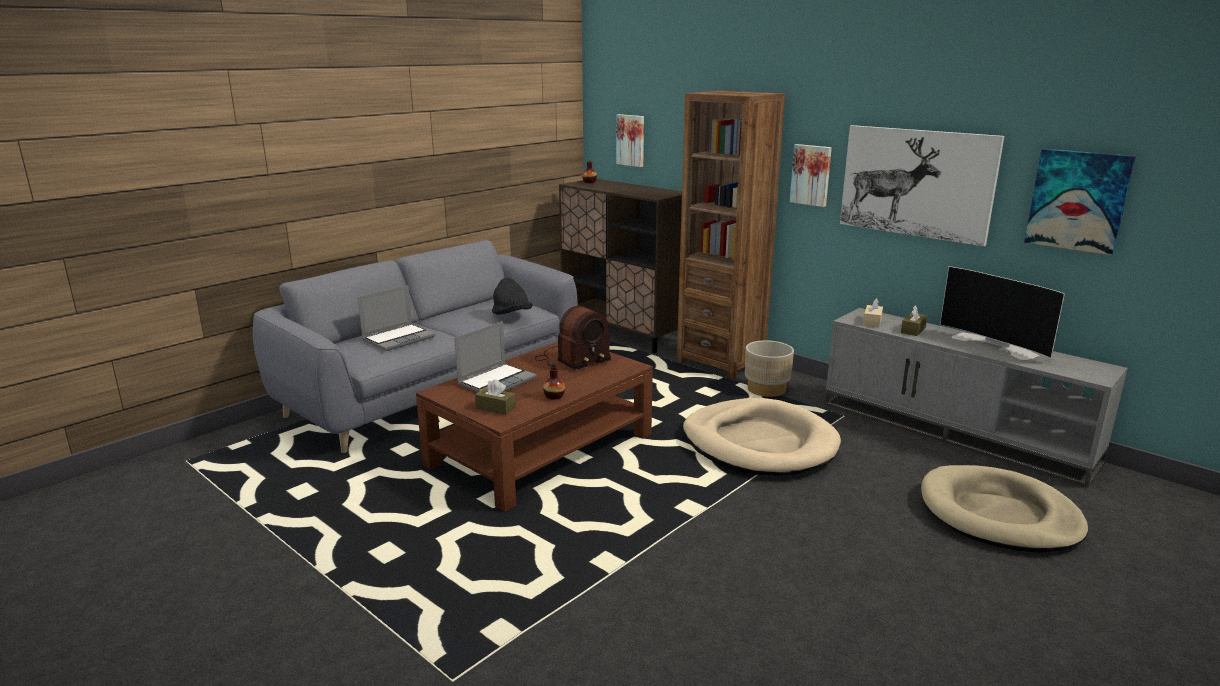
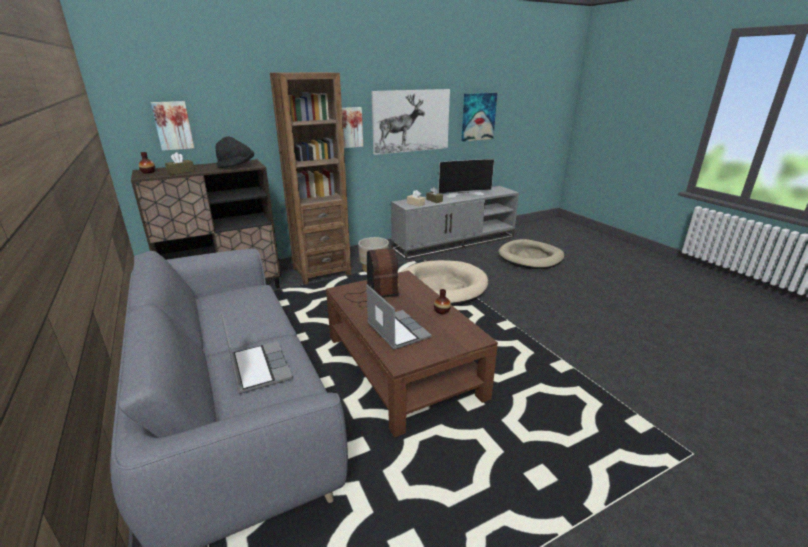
camera: 70 degrees left, 5 degrees up
(495, 408) = (451, 338): brown tissue box -> brown tissue box (181, 172)
(511, 315) = (263, 299): black hat -> black hat (237, 166)

